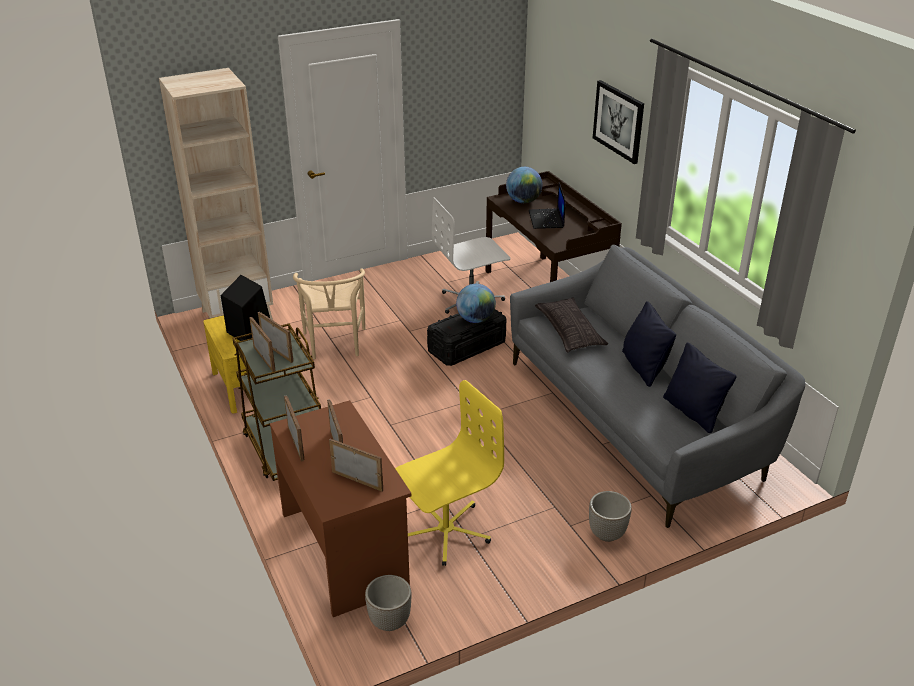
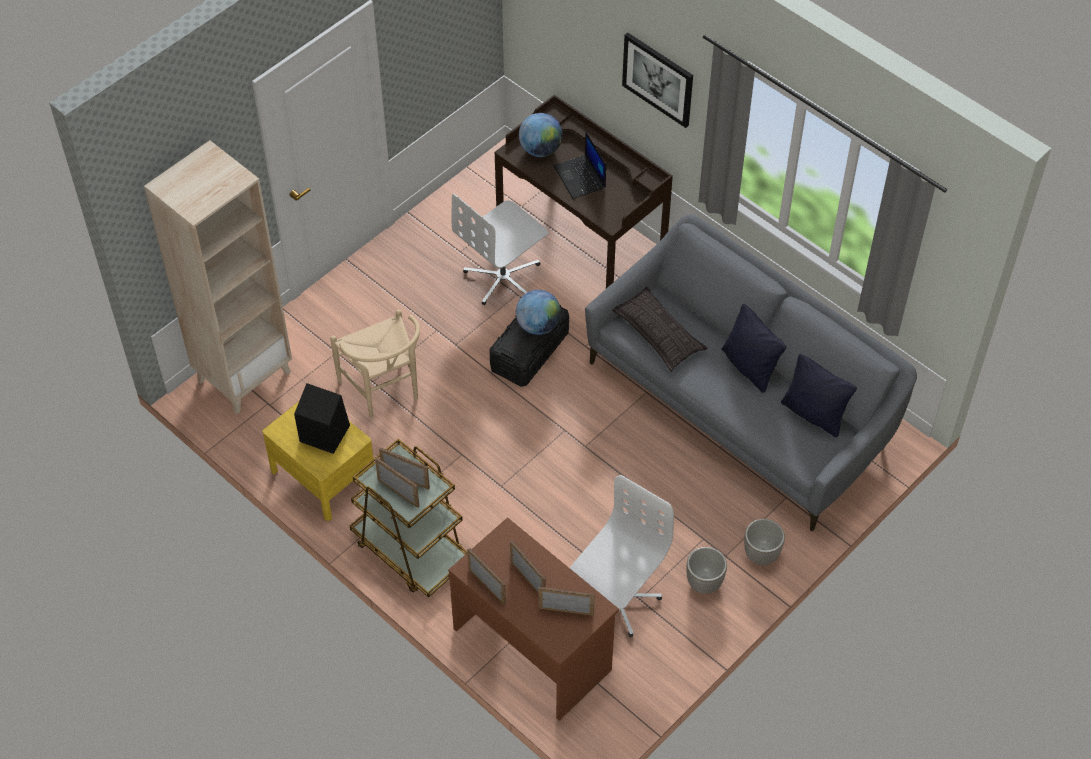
camera: 20 degrees left, 20 degrees up
(389, 622) = (610, 709): planter -> planter (704, 583)
(445, 531) = (615, 598): yellow office chair -> white office chair

